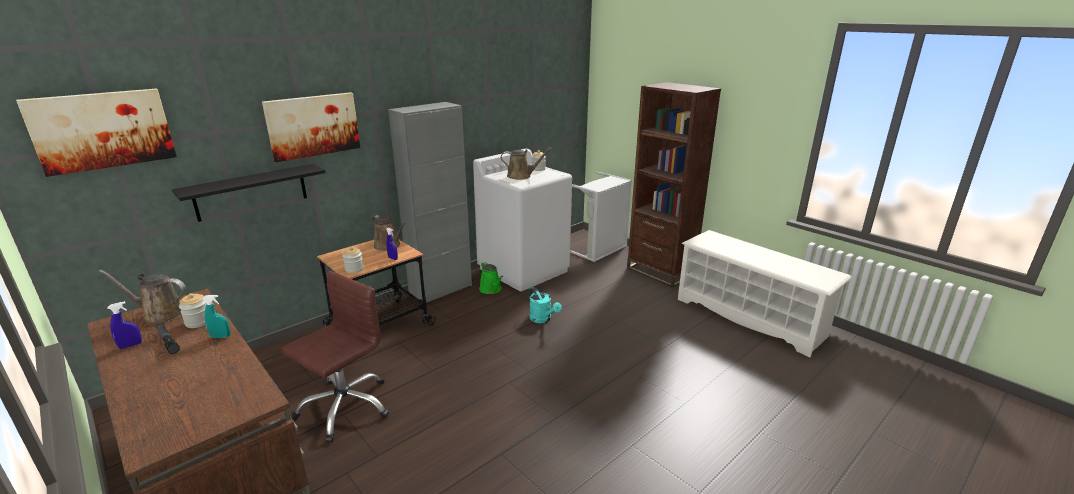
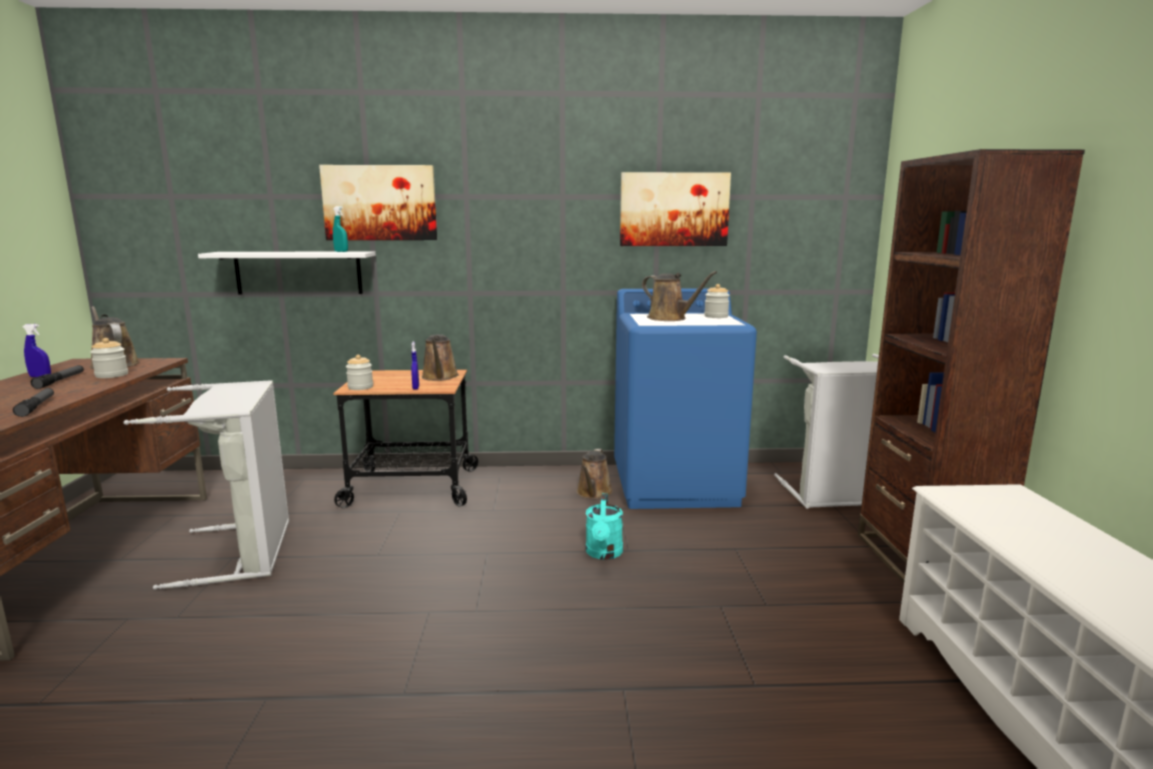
camera: 40 degrees right, 10 degrees down
(102, 130) = (163, 177): picture -> picture (674, 209)
(221, 336) = (89, 388): turquoise spray bottle -> turquoise spray bottle (341, 251)
(235, 362) = (36, 407): none -> flashlight
(251, 192) = (298, 272): black shelf -> white shelf
(345, 406) = (245, 551): brown office chair -> grey laundry basket
(441, 290) = (533, 474): grey cabinet -> none
(491, 289) = (593, 493): green watering can -> brown watering can
(524, 269) = (676, 485): white washing machine -> blue washing machine

